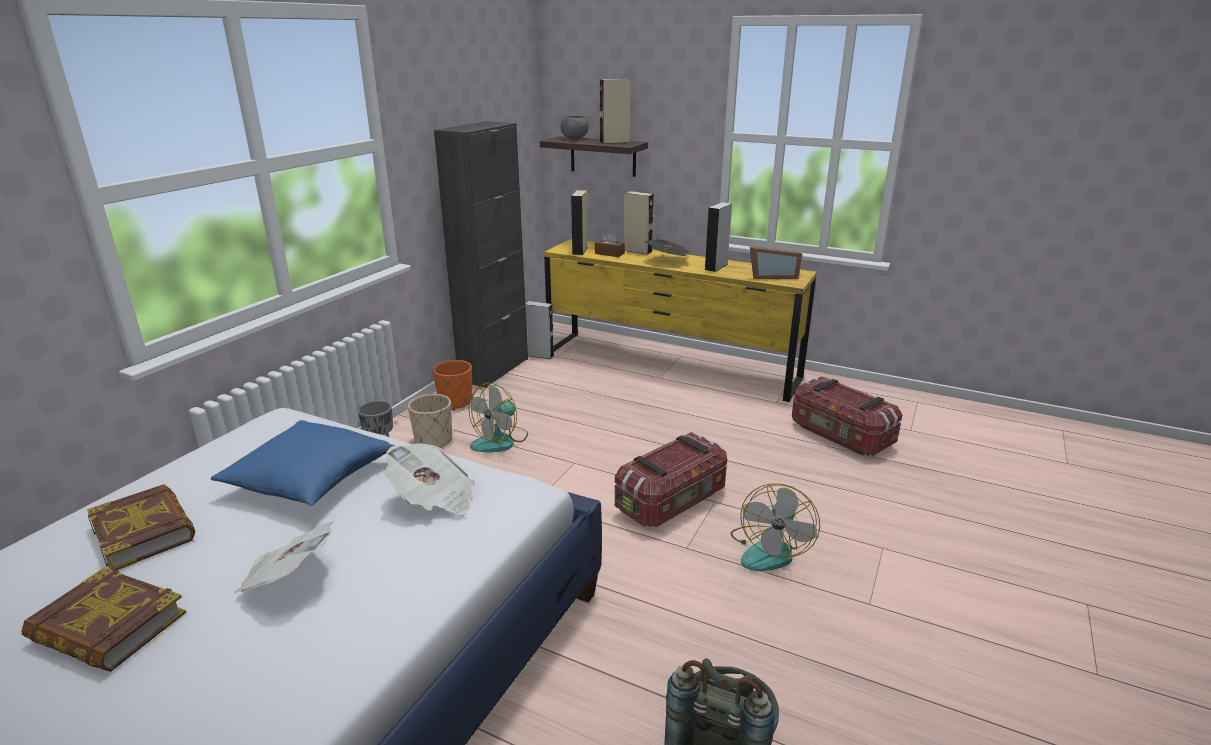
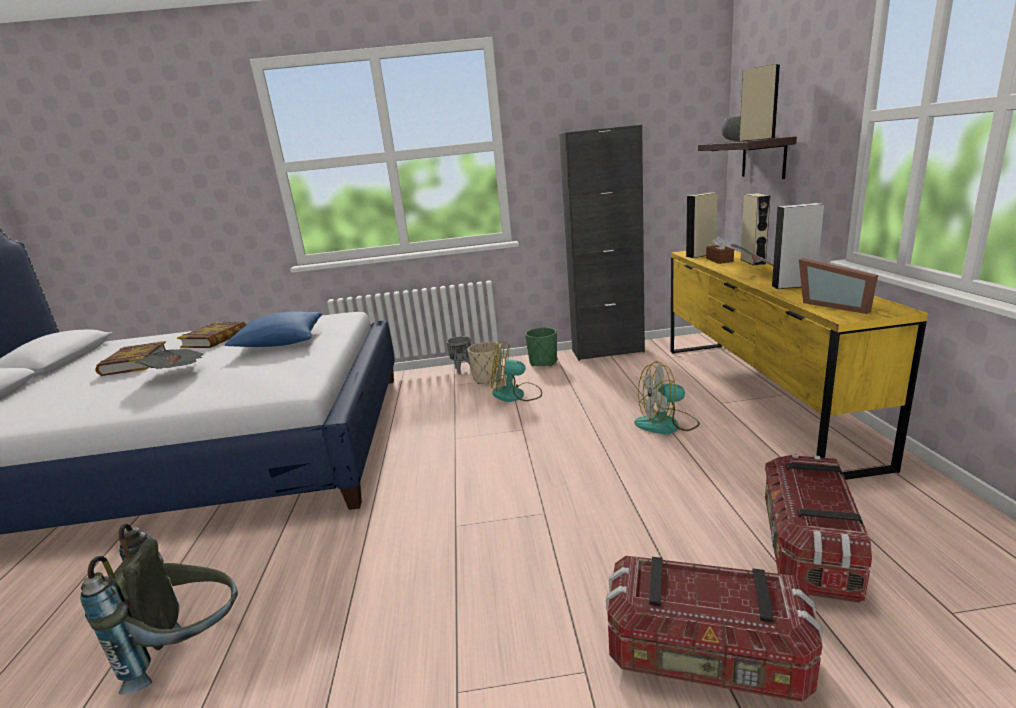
camera: 60 degrees right, 5 degrees down
(434, 499) = (268, 369): newspaper -> none
(455, 402) = (543, 362): orange planter -> green planter
(540, 355) = (659, 352): grey speaker -> none
(672, 501) = (518, 492): storage box -> storage box (705, 658)
(769, 550) = (495, 576): fan -> fan (667, 424)

